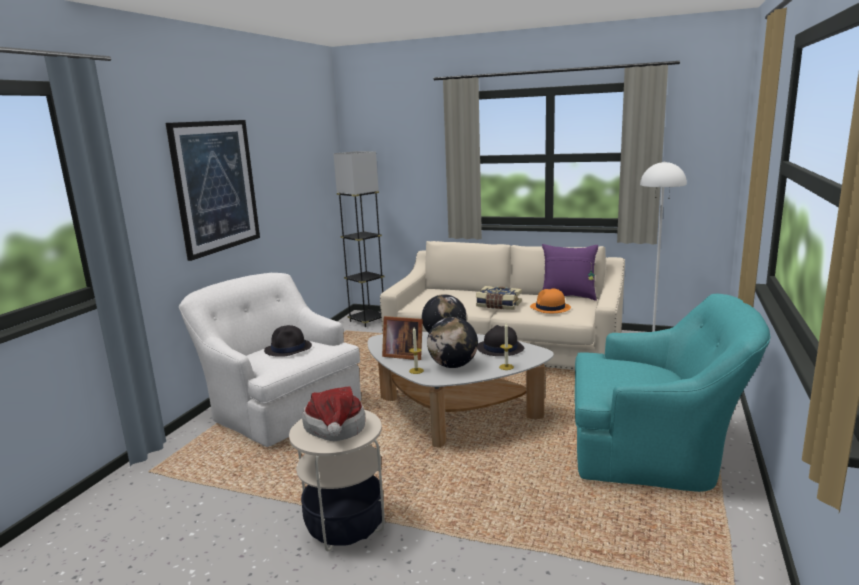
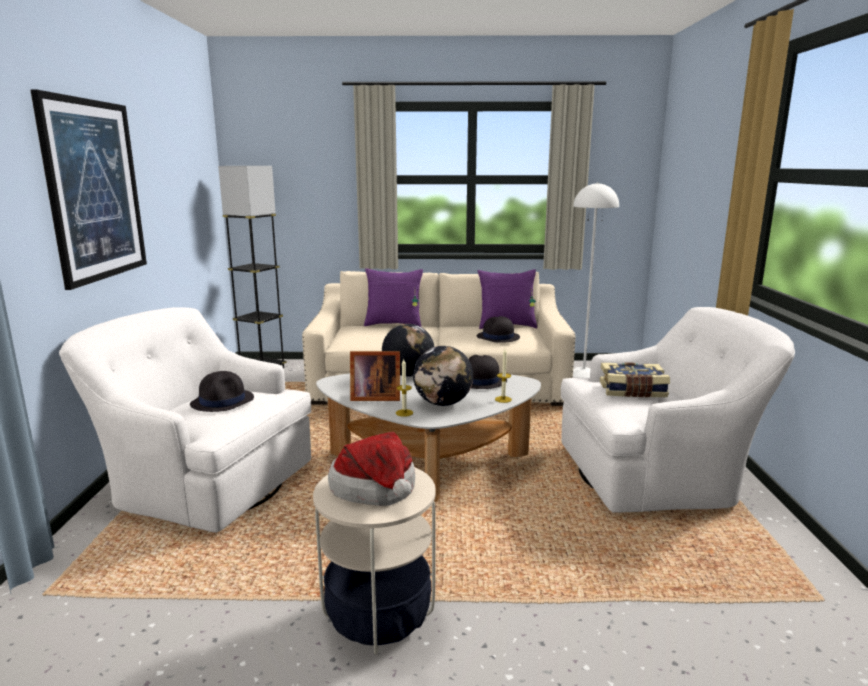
camera: 20 degrees left, 0 degrees up
(467, 290) = (393, 325): none -> purple pillow
(498, 305) = (441, 338): book -> book (633, 391)
(550, 308) = (498, 337): orange hat -> black hat
(656, 452) = (658, 475): turquoise armchair -> white armchair

